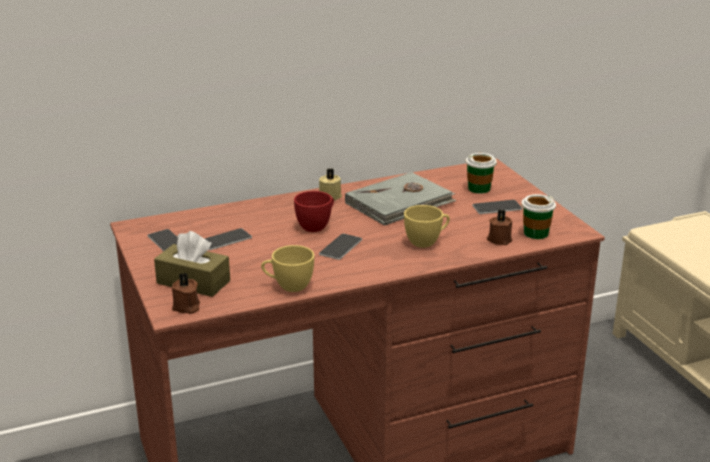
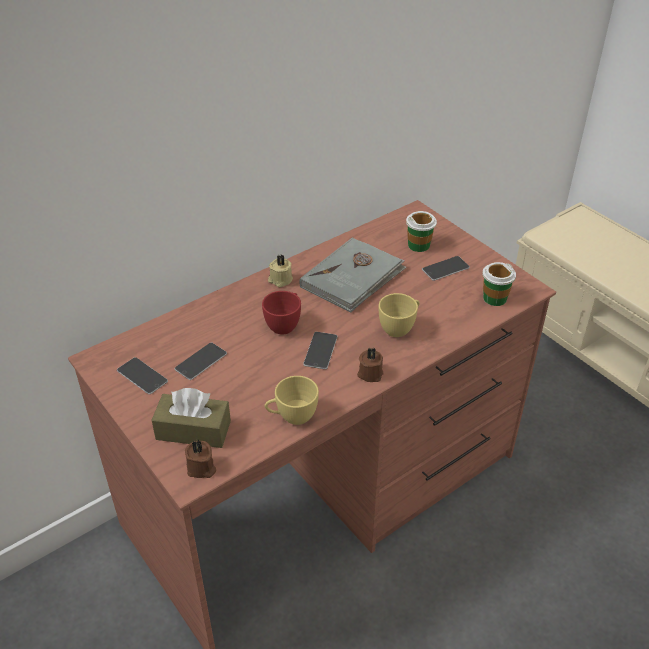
camera: 15 degrees left, 15 degrees up
(499, 239) = (465, 312): brown candle -> brown candle (370, 373)

